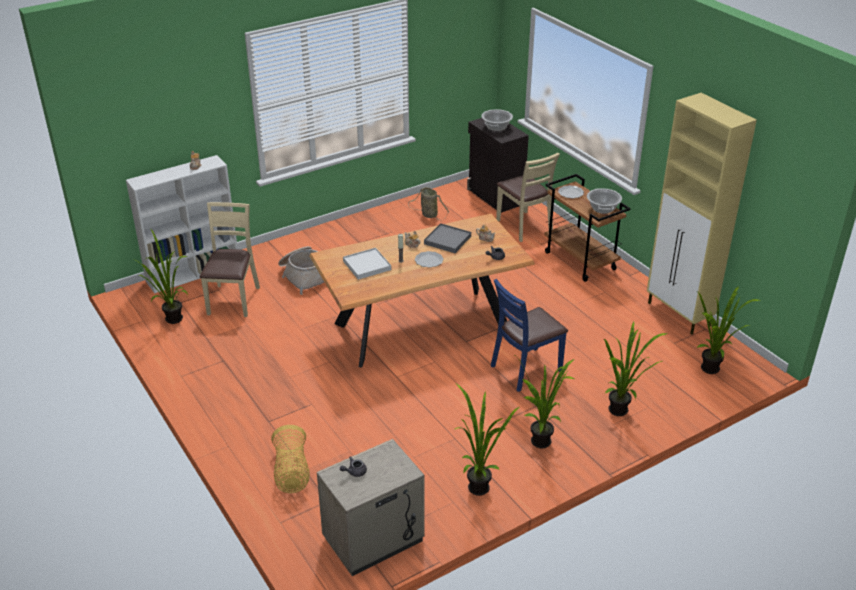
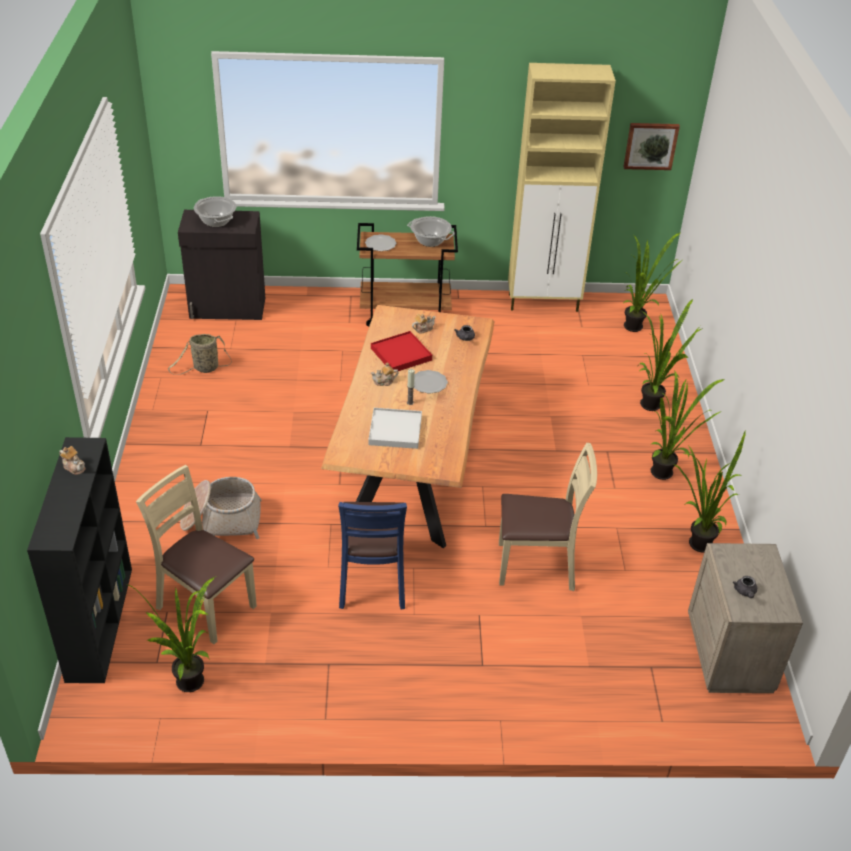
camera: 60 degrees left, 5 degrees up
(194, 273) = (99, 622): white bookcase -> black bookcase
(291, 472) = (586, 679): basket -> none
(447, 240) = (401, 354): grey tray -> red tray
(524, 226) = (306, 317): beige chair -> beige chair (537, 565)
(525, 369) = (547, 431): blue chair -> blue chair (372, 581)
(784, 213) = (650, 145): none -> picture

